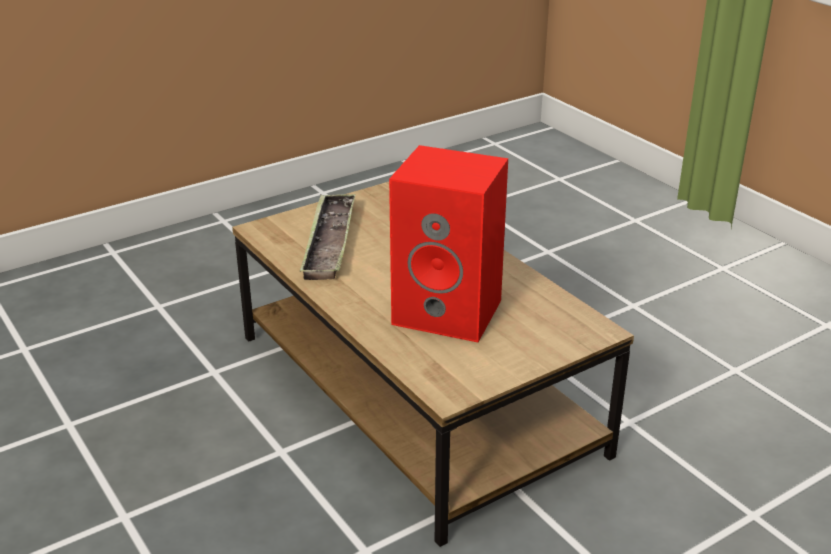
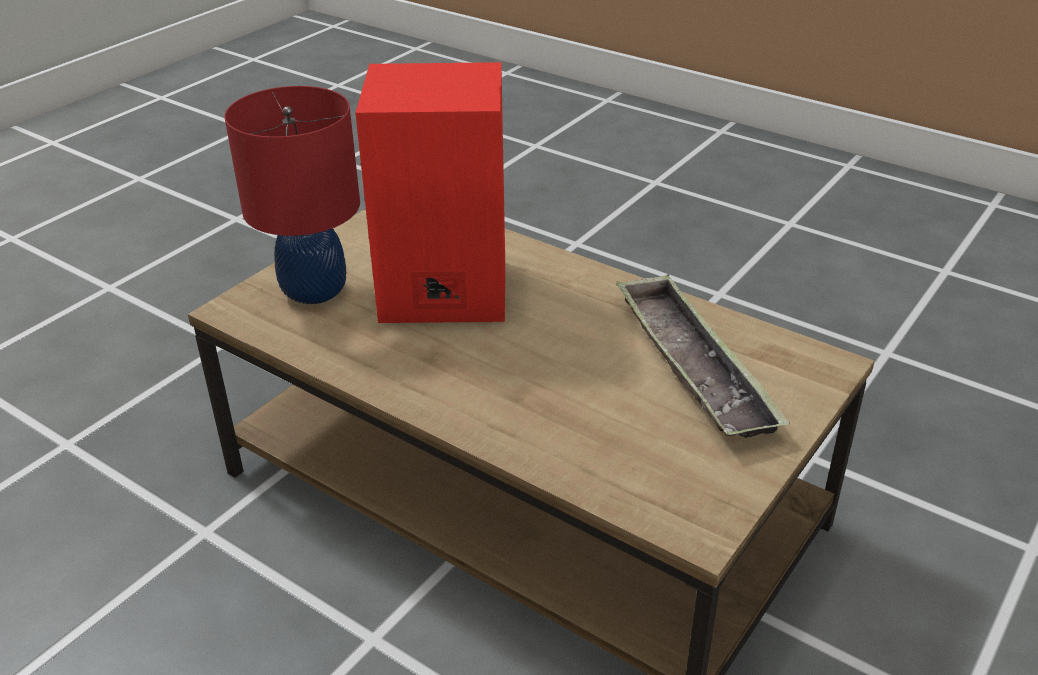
camera: 160 degrees right, 5 degrees up
(538, 329) = (316, 294): none -> red table lamp

